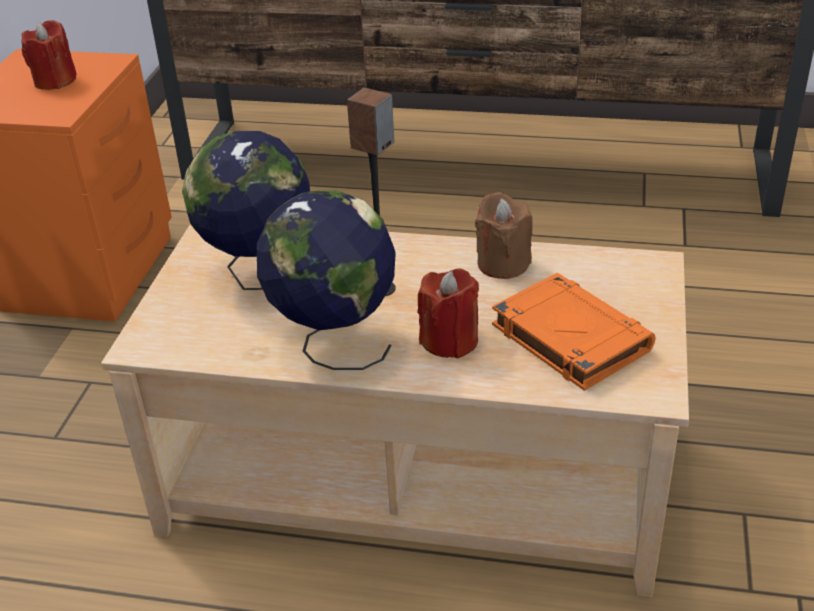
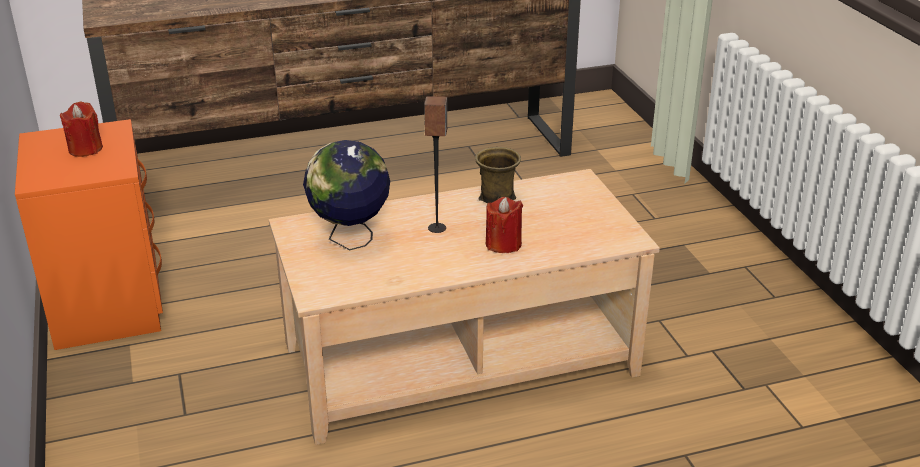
camera: 30 degrees left, 5 degrees down
(334, 344) = (437, 263): globe -> none
(503, 264) = (496, 198): brown candle -> brown mug
(568, 337) = (567, 225): orange book -> none

